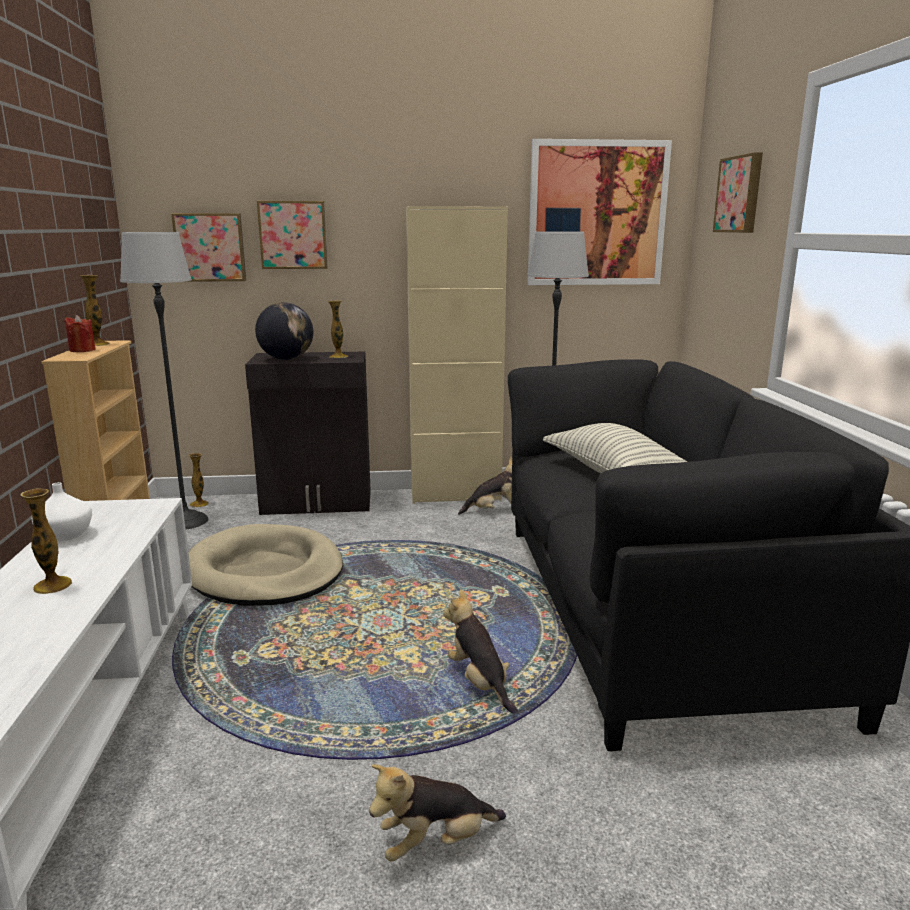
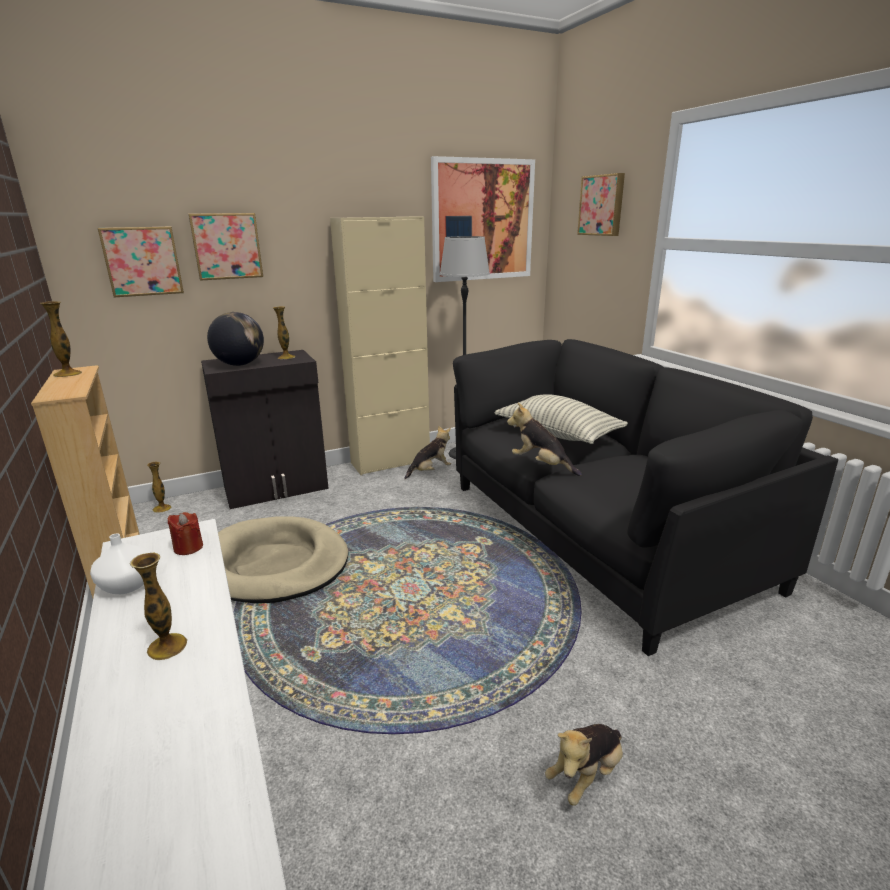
camera: 20 degrees left, 5 degrees up
(82, 350) = (62, 383): red candle -> red candle (188, 547)
(186, 521) = (160, 528): floor lamp -> none
(479, 683) = (522, 624): plush toy -> plush toy (541, 465)

